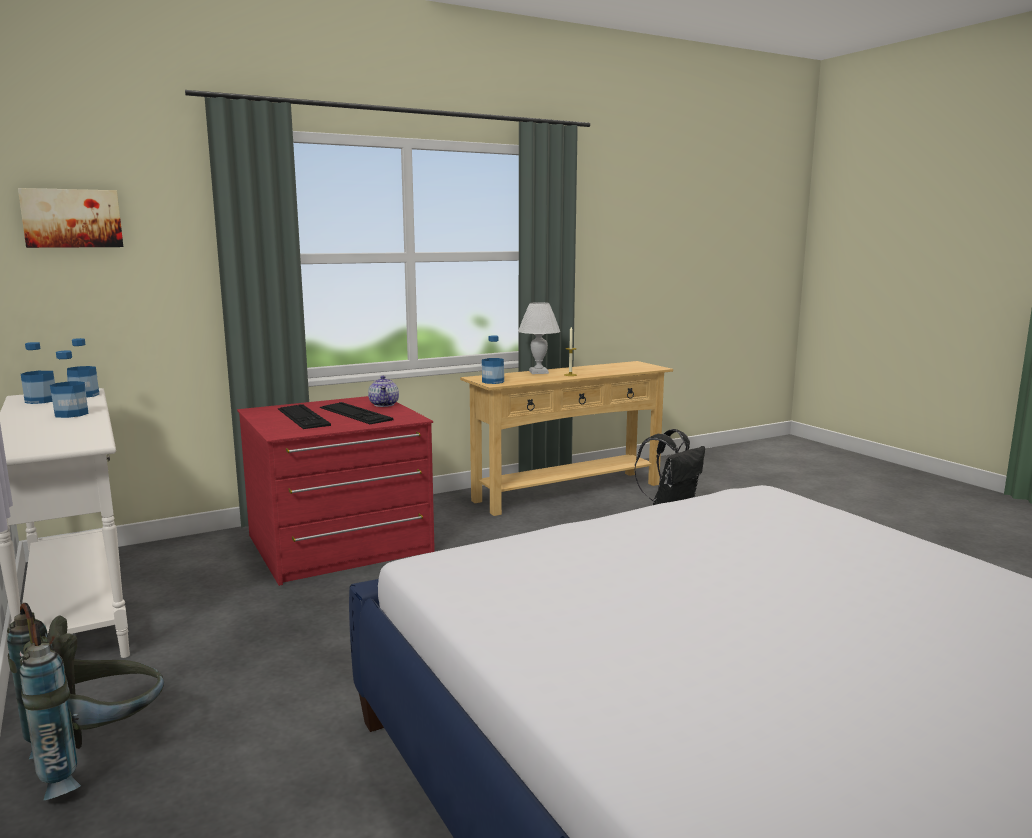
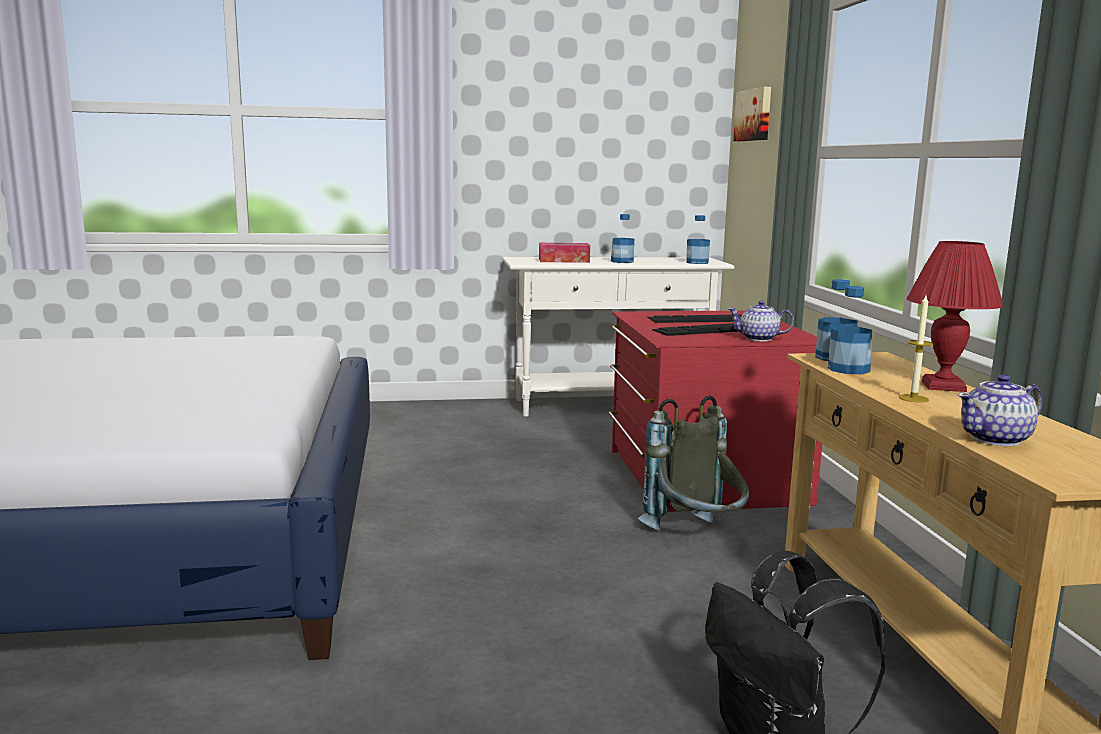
camera: 110 degrees right, 0 degrees up
(41, 400) = (680, 259): bottle -> bottle (848, 369)
(59, 432) = (564, 260): none -> tissue box
(98, 756) = (414, 413): grey backpack -> grey backpack (696, 536)
(539, 372) = (944, 386): white table lamp -> red table lamp
(620, 370) = (996, 439): none -> teapot

